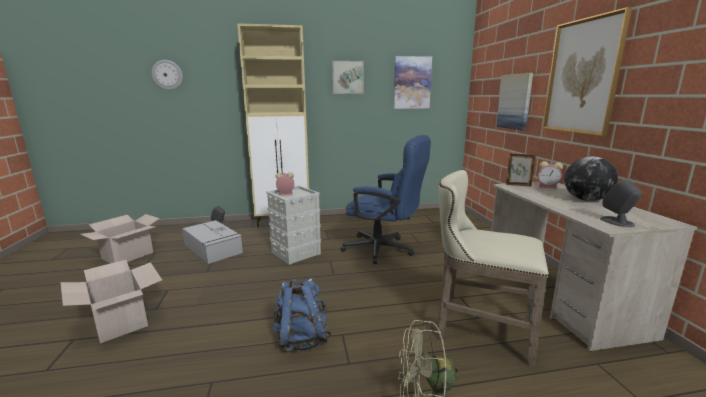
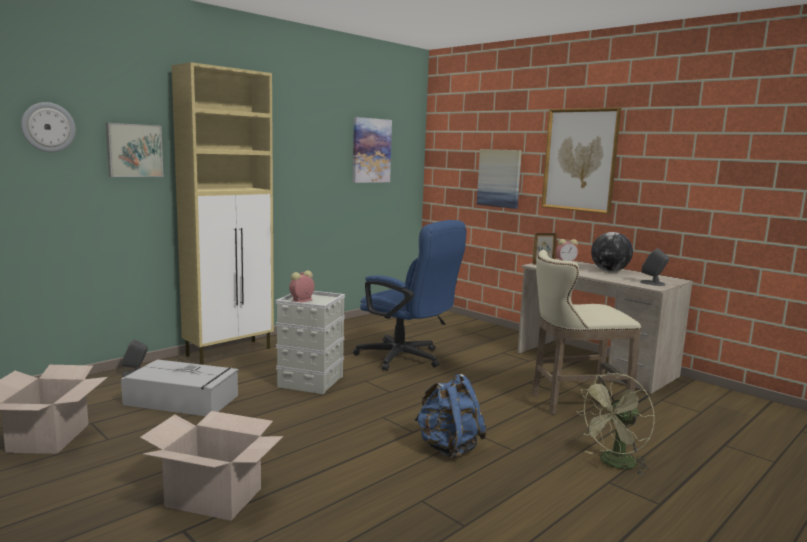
camera: 35 degrees left, 5 degrees down
(347, 77) = (302, 141): picture -> picture (134, 150)
(384, 250) = (406, 359): blue office chair -> blue office chair turned 45 degrees clockwise

